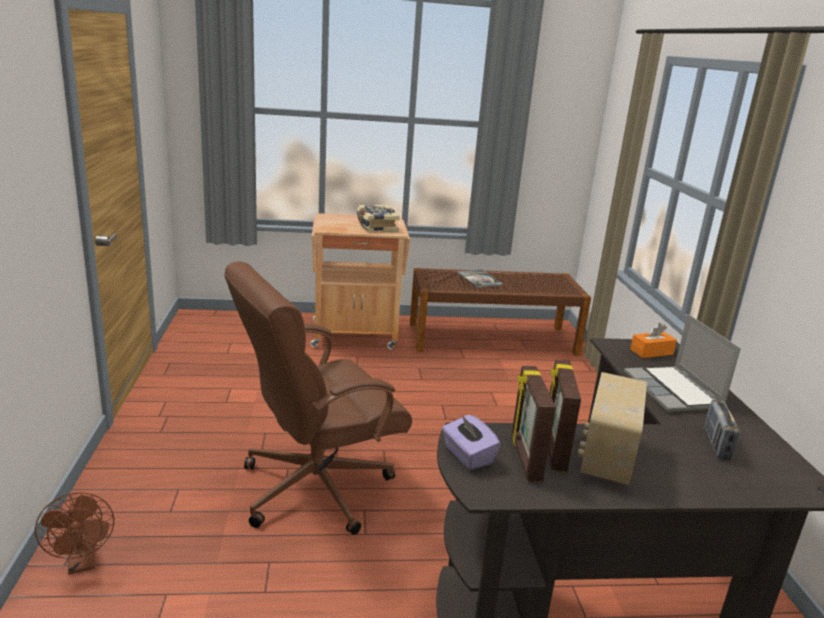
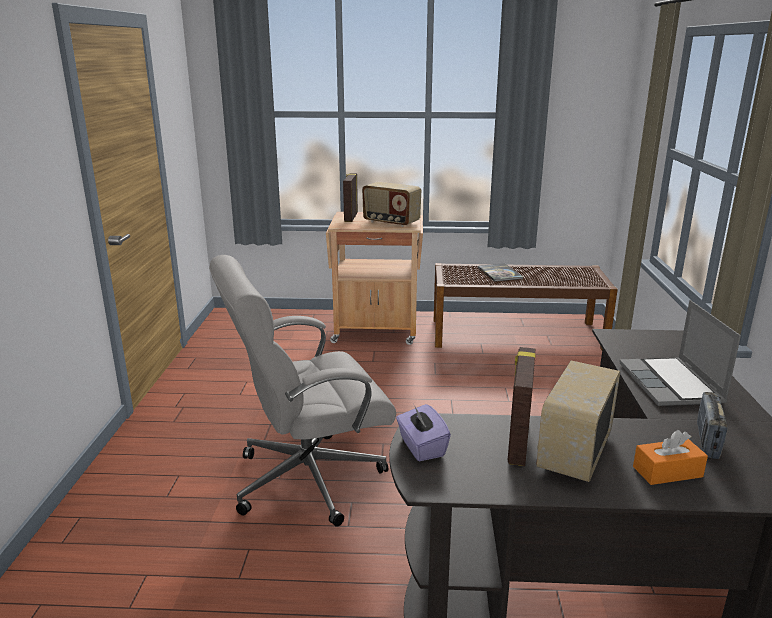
camera: 10 degrees right, 0 degrees up
(82, 563) = (77, 542): brown fan -> none
(316, 487) = (309, 478): brown office chair -> grey office chair
(376, 227) = (391, 222): book -> radio
(525, 457) = (483, 450): picture frame -> picture frame (350, 217)
(651, 352) = (657, 343): orange tissue box -> orange tissue box (667, 472)

